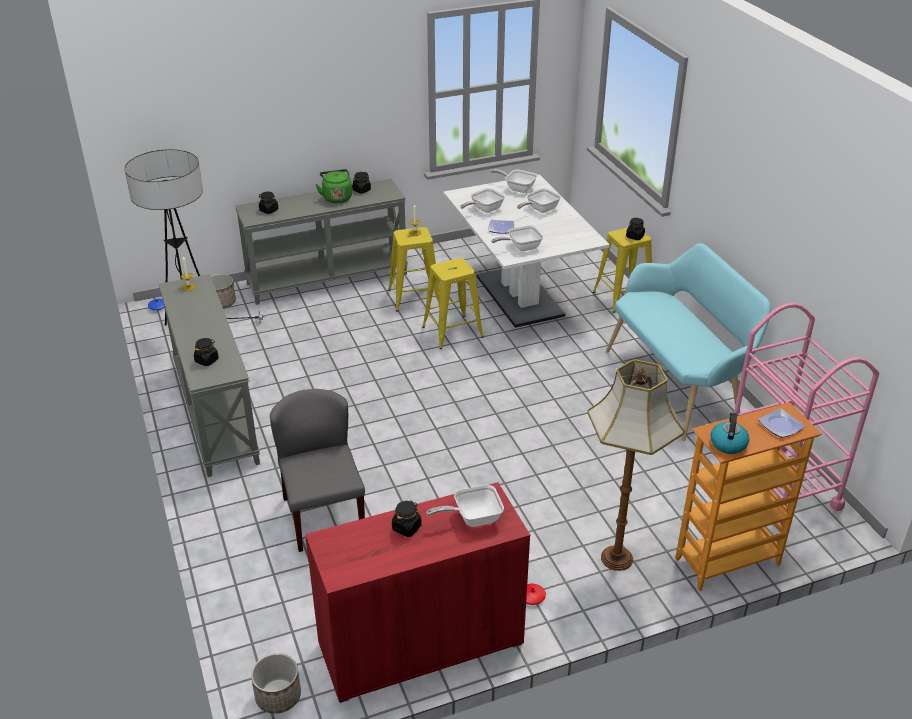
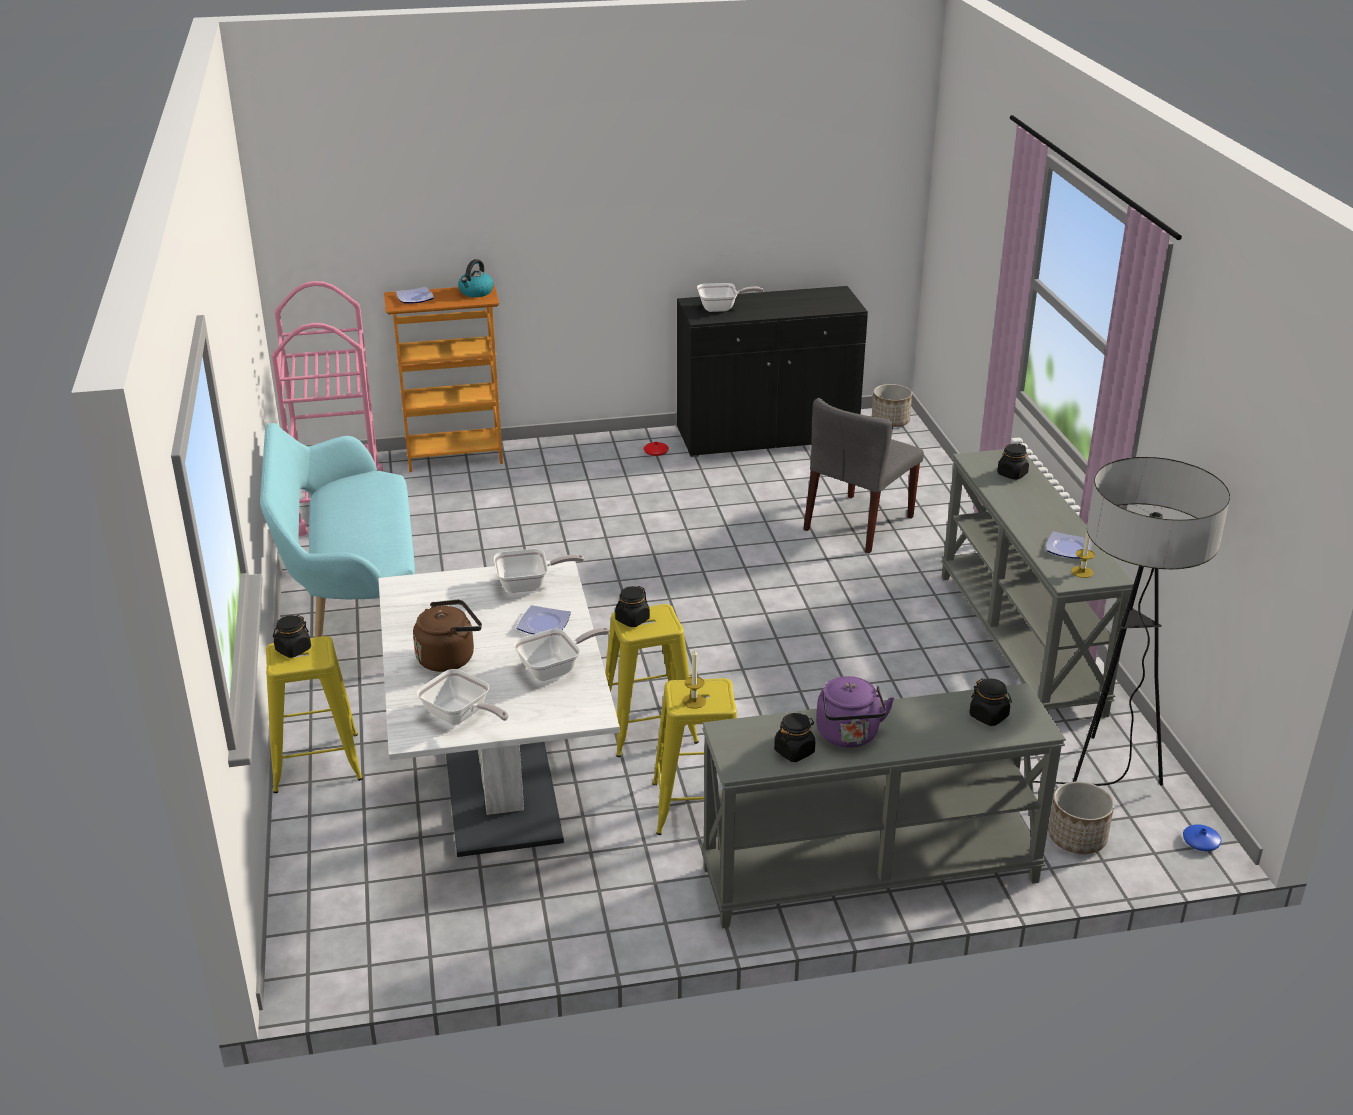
camera: 170 degrees left, 5 degrees down
(190, 301) = (1069, 549): none -> plate
(323, 516) = (858, 524): grey chair -> grey chair turned 45 degrees clockwise
(336, 197) = (849, 736): green kettle -> purple kettle
(406, 527) = (780, 308): black jar -> black jar (632, 620)
(420, 644) = (767, 436): red cabinet -> black cabinet
(540, 210) = (449, 658): frying pan -> brown kettle
(618, 559) = (559, 467): floor lamp -> none

